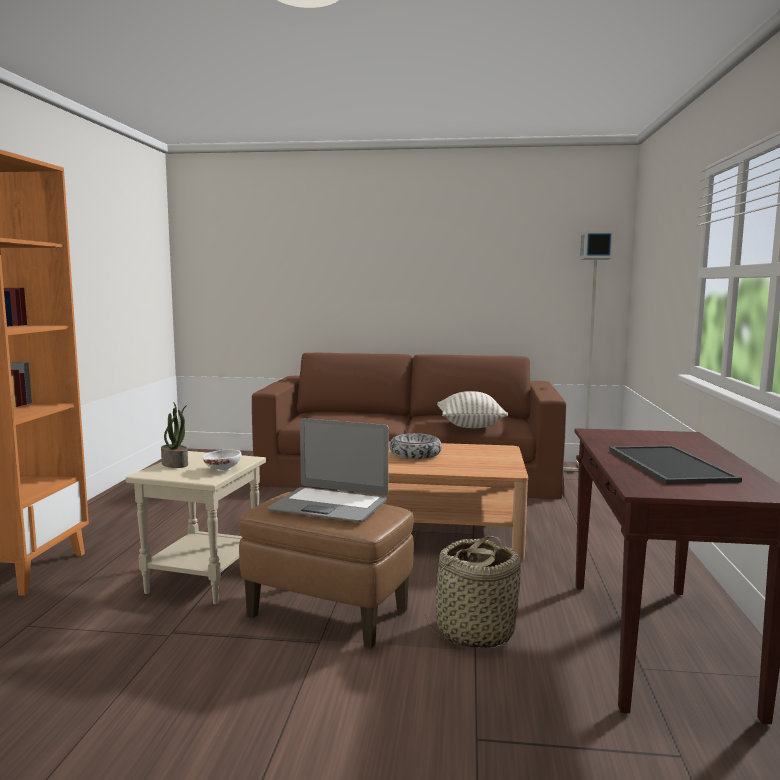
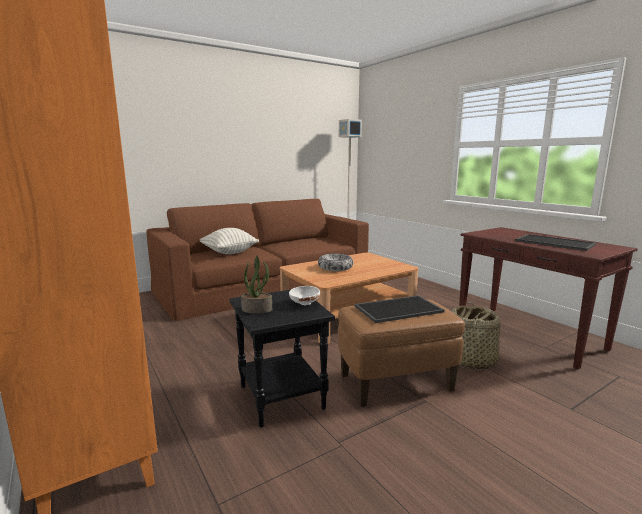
camera: 40 degrees left, 5 degrees up
(203, 579) = (279, 397): beige side table -> black side table
(329, 506) = (398, 308): laptop -> tray
(470, 426) = (314, 246): pillow -> pillow (229, 252)

